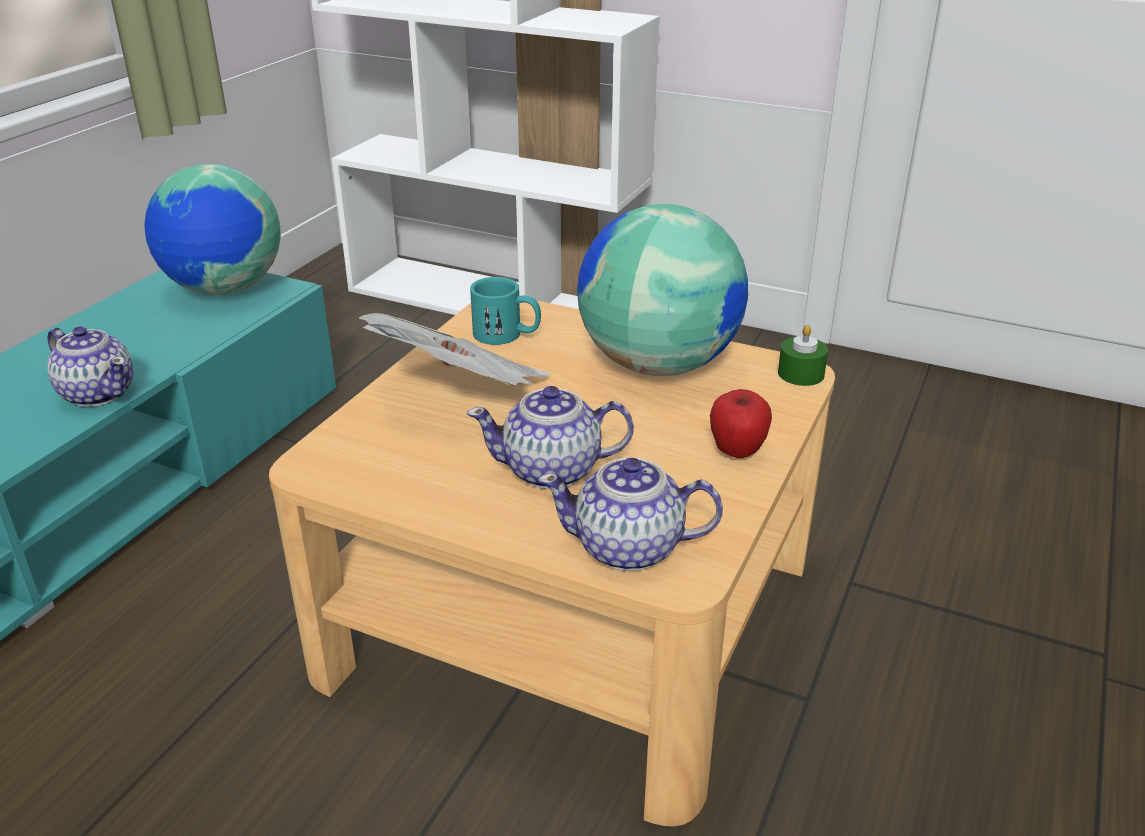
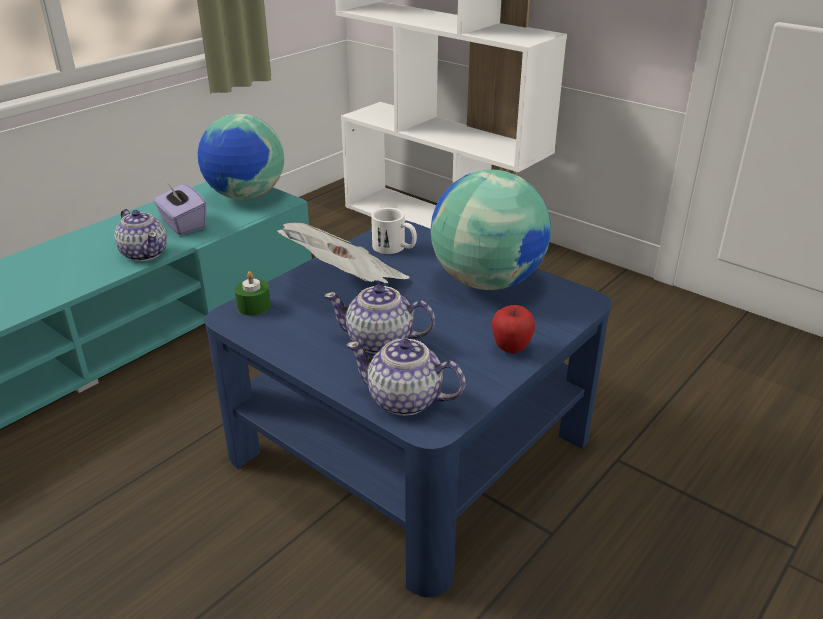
camera: 15 degrees right, 0 degrees up
(142, 342) = (182, 224): none -> purple tissue box
(507, 335) = (395, 248): turquoise mug -> white mug
(573, 615) = (411, 446): beige coffee table -> blue coffee table
(801, 374) = (585, 301): green candle -> green candle (254, 306)

